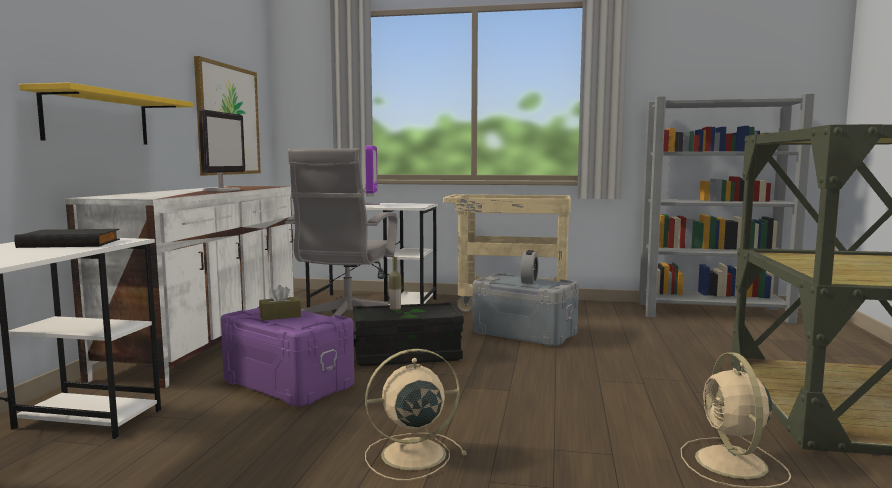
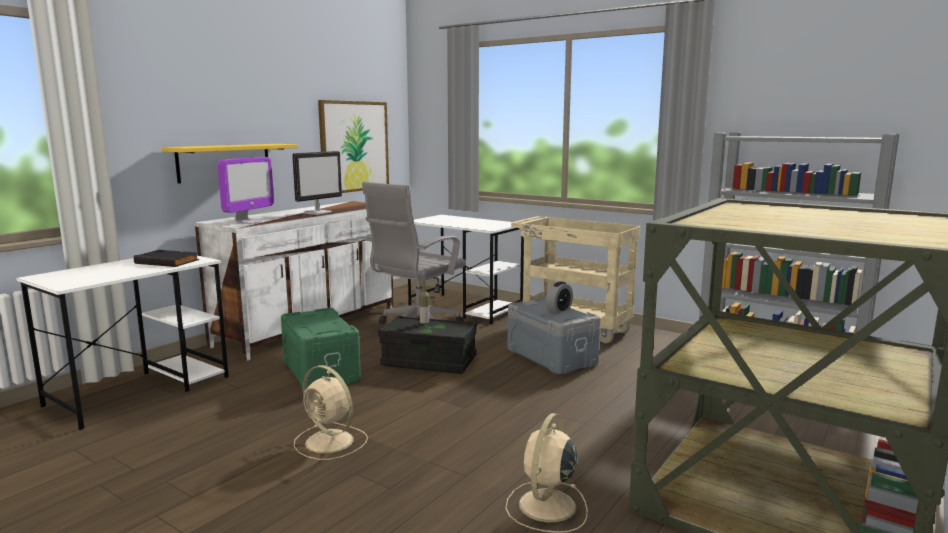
camera: 25 degrees right, 5 degrees up
(280, 316) = (318, 320): brown tissue box -> none
(289, 383) = (322, 371): purple storage box -> green storage box
(370, 204) = (464, 221): monitor -> monitor (248, 222)
(410, 455) = (331, 442): beige fan -> beige fan turned 150 degrees counterclockwise

